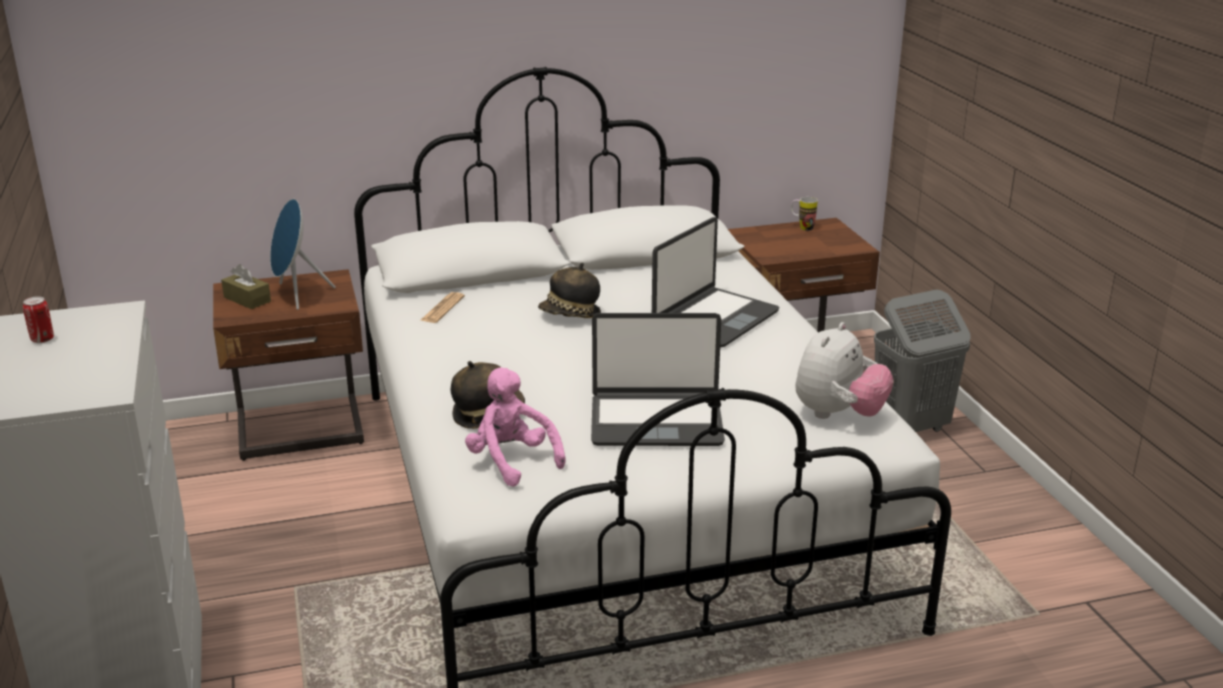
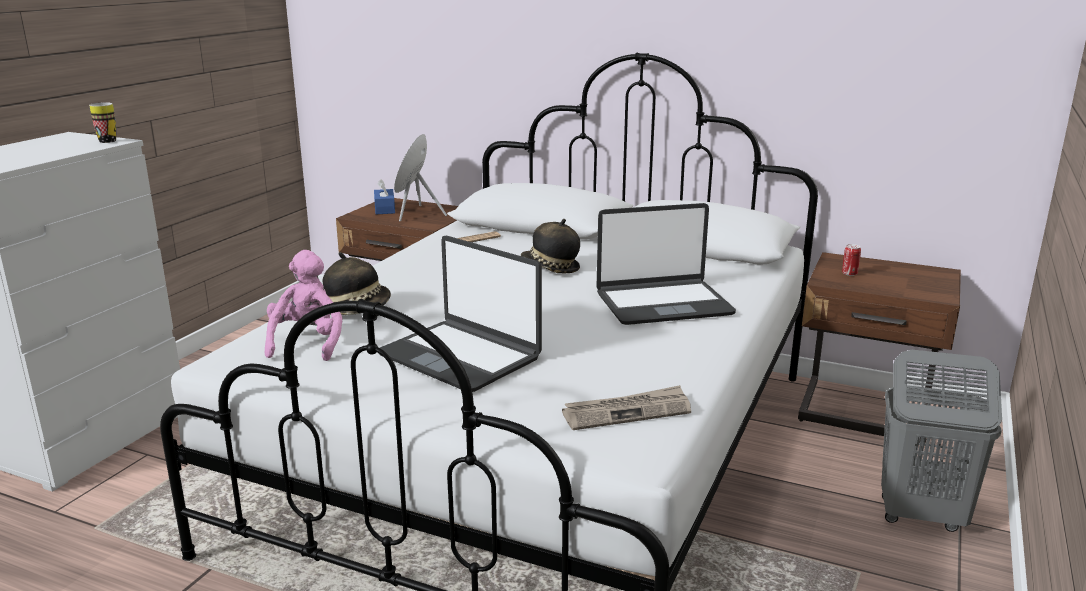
camera: 40 degrees right, 5 degrees down
(42, 339) = (47, 143): can -> can (849, 274)
(247, 299) = (384, 209): brown tissue box -> blue tissue box
(802, 227) = (905, 268): mug -> mug (107, 140)
(838, 414) = (627, 412): plush toy -> newspaper

